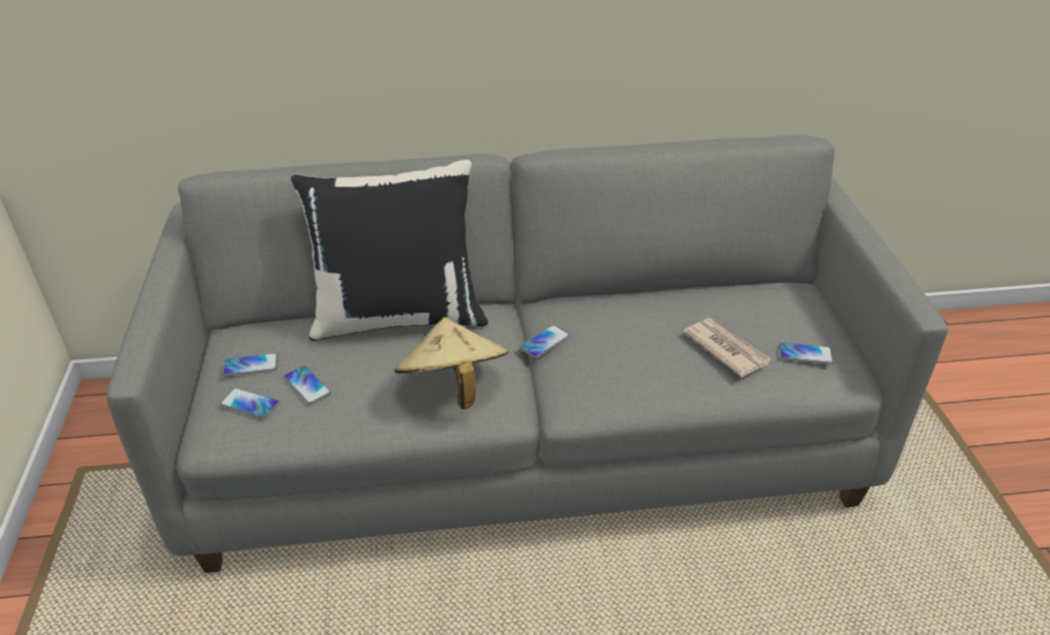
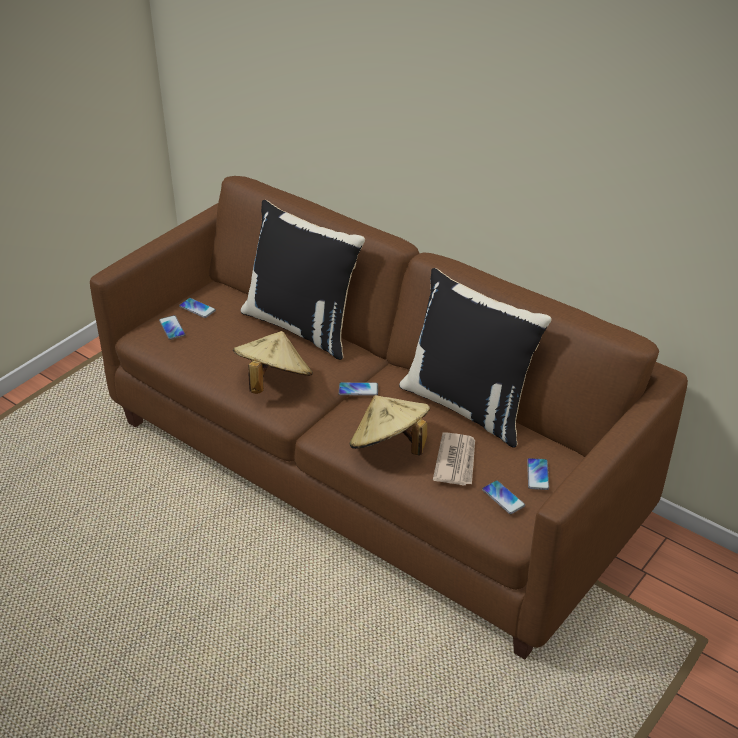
camera: 45 degrees right, 0 degrees up
(307, 386) = (208, 335): phone -> phone (537, 474)
(526, 439) = (370, 470): grey sofa -> brown sofa
(655, 375) = (389, 447): none -> beige hat
(656, 295) = (469, 405): none -> black pillow

